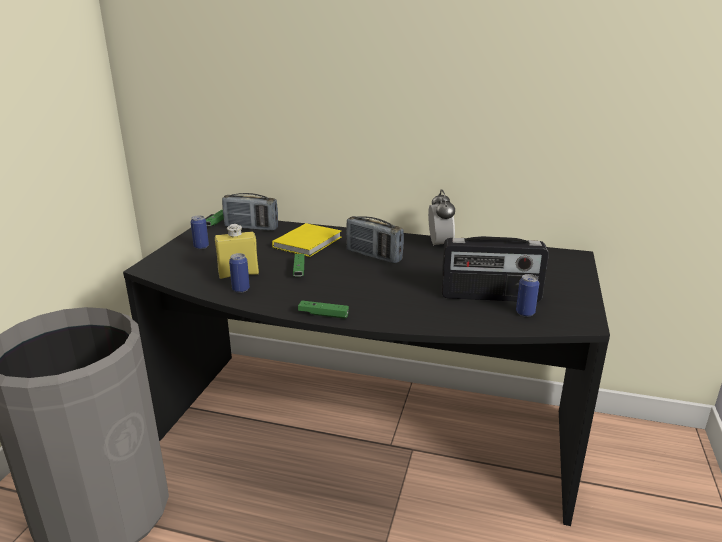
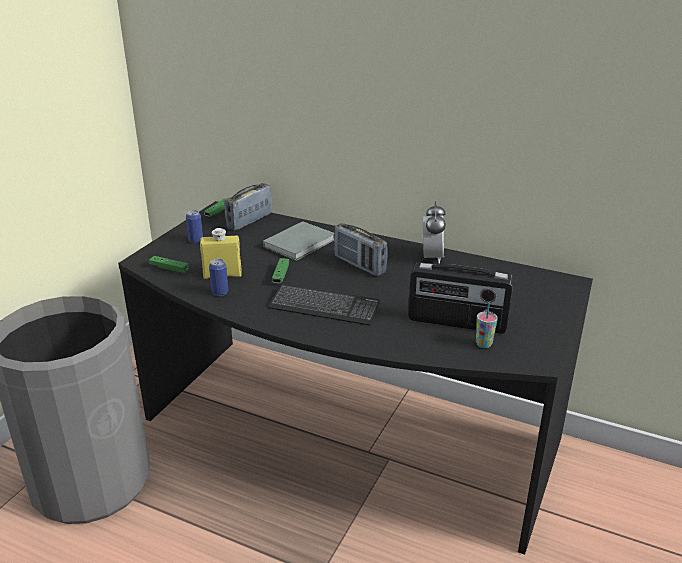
camera: 10 degrees right, 5 degrees up
(251, 228) = (249, 221): radio -> radio turned 105 degrees clockwise
(309, 242) = (301, 243): yellow book -> grey book
(323, 314) = (288, 327): green game controller -> green game controller (169, 269)
(353, 293) = (324, 306): none -> keyboard
(525, 313) = (483, 344): can -> cup

